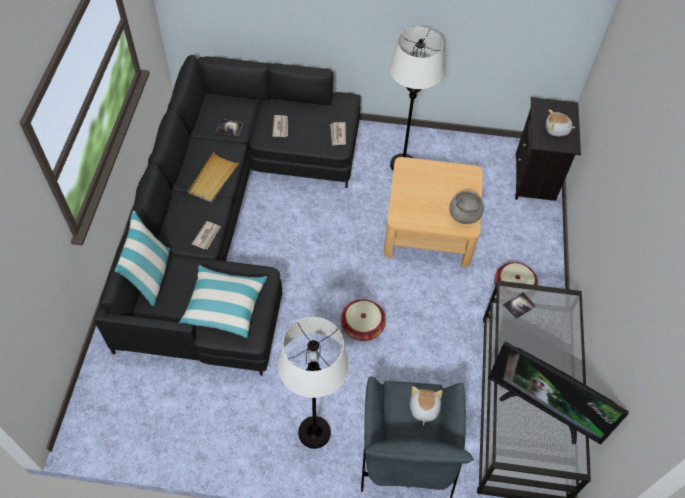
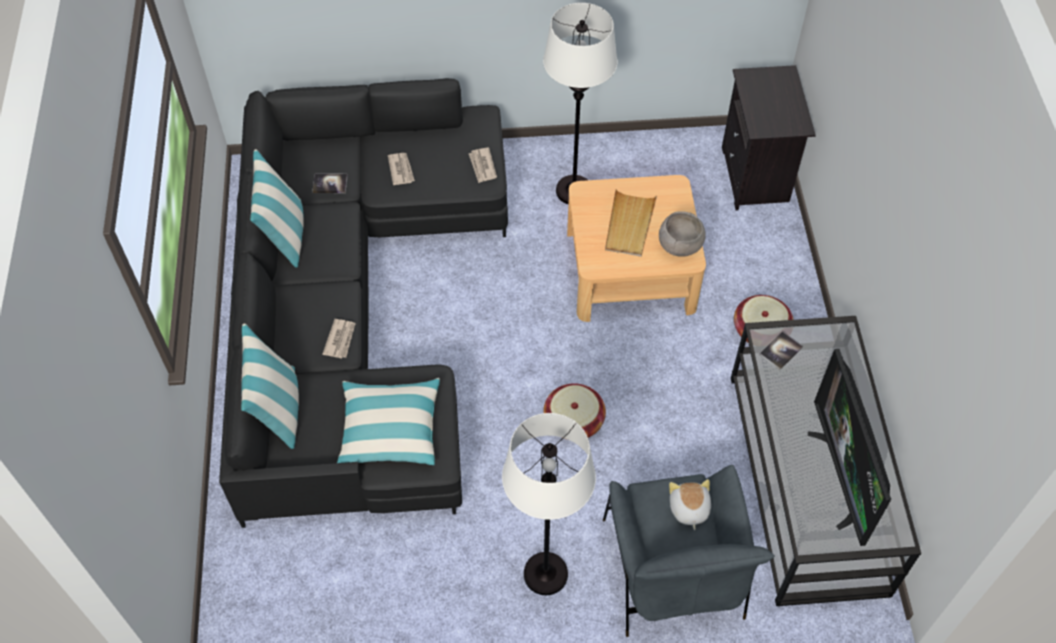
camera: 10 degrees left, 0 degrees up
(189, 157) = (285, 235): none -> pillow
(213, 179) = (327, 259): beige tray -> beige tray (629, 225)
(543, 409) = (842, 477): television -> television turned 60 degrees clockwise
(557, 130) = (777, 108): plush toy -> none

